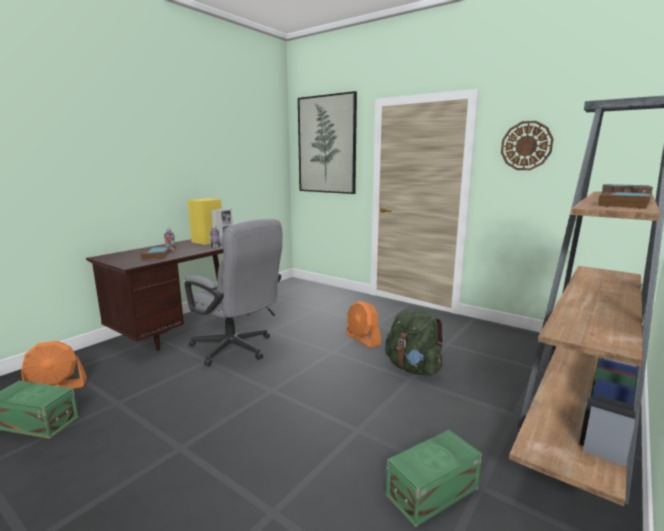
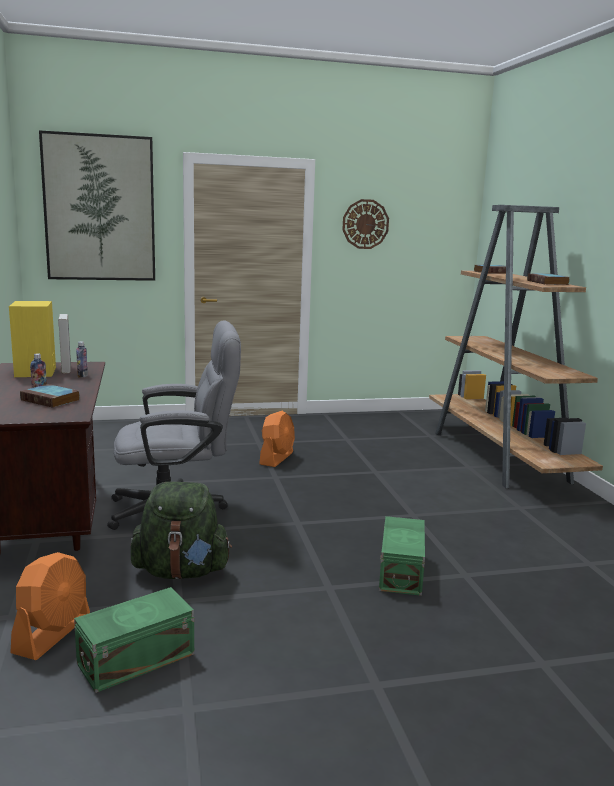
camera: 50 degrees left, 0 degrees up
(363, 339) = (276, 458): orange fan -> orange fan turned 75 degrees counterclockwise
(413, 368) = (361, 464): green backpack -> green backpack (181, 571)
(434, 492) = (508, 521): green storage box -> green storage box (402, 571)

